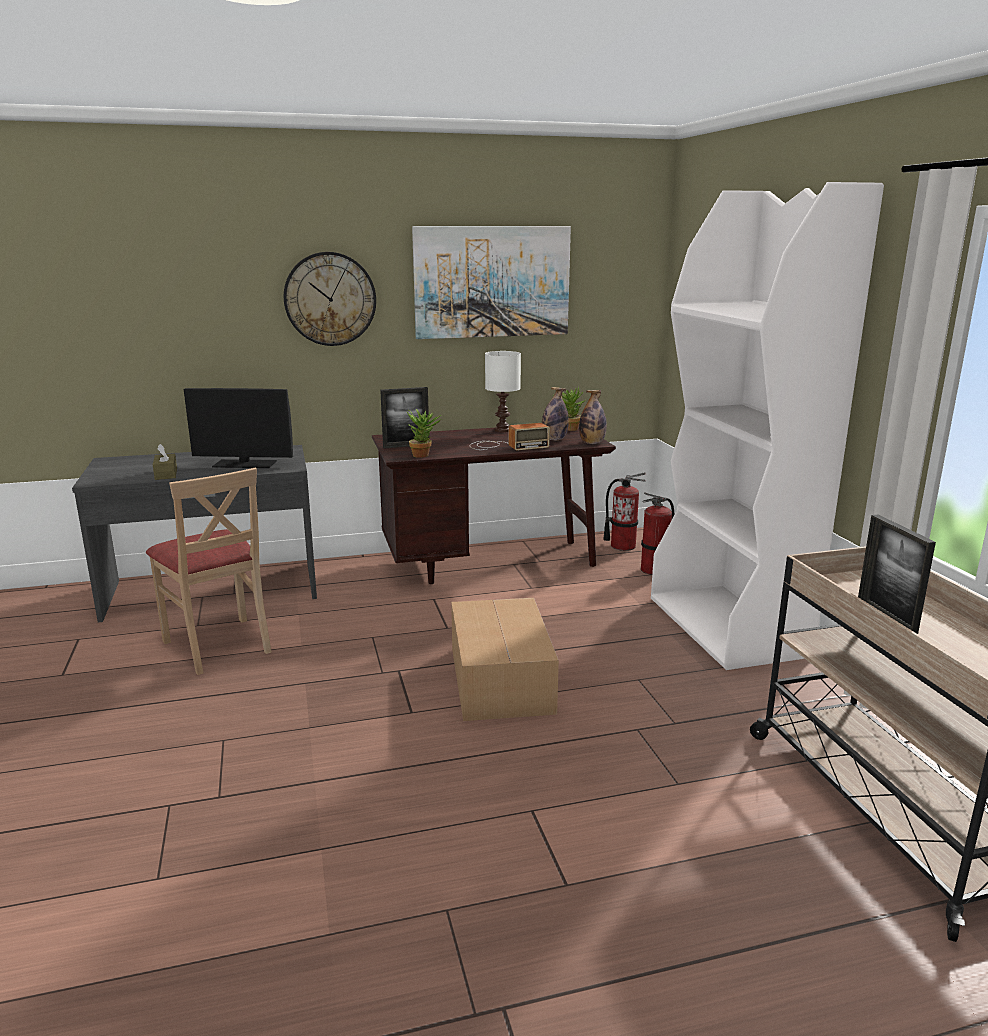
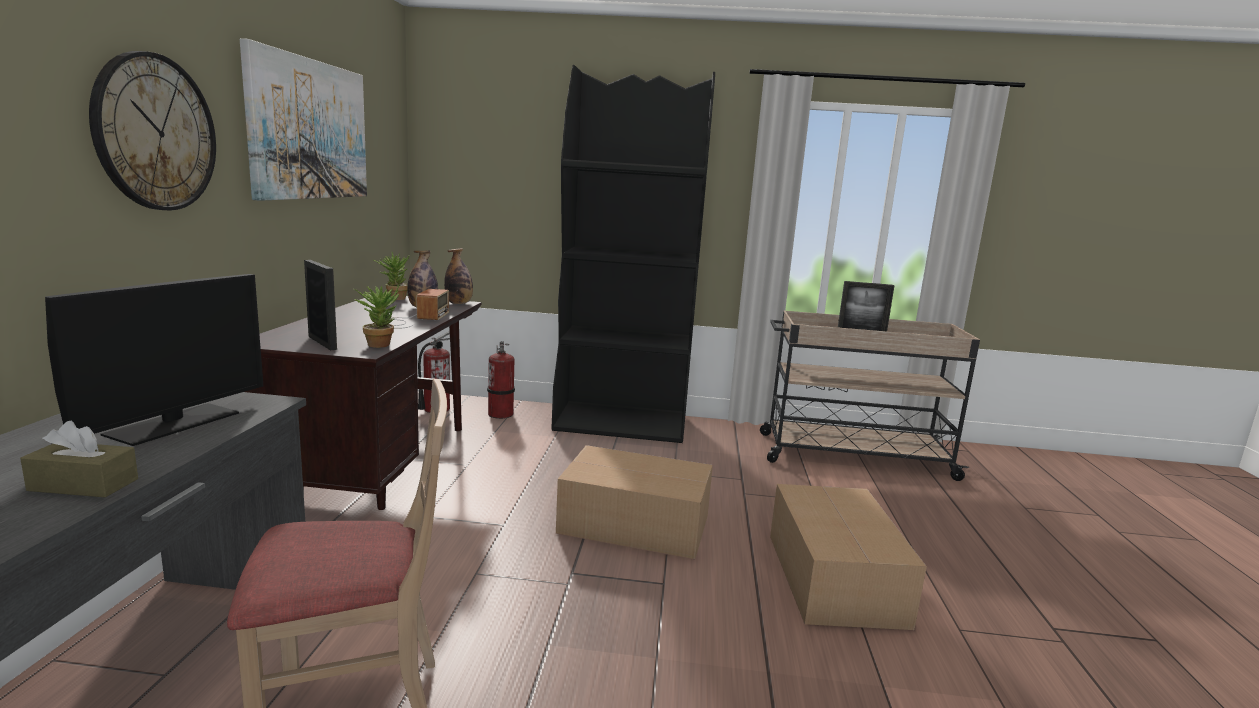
camera: 70 degrees left, 5 degrees down
(406, 446) = (322, 343): picture frame -> picture frame turned 45 degrees counterclockwise
(488, 809) = (834, 579): none -> cardboard box
(502, 430) = (347, 310): white table lamp -> none
(728, 627) = (622, 423): white bookcase -> black bookcase

